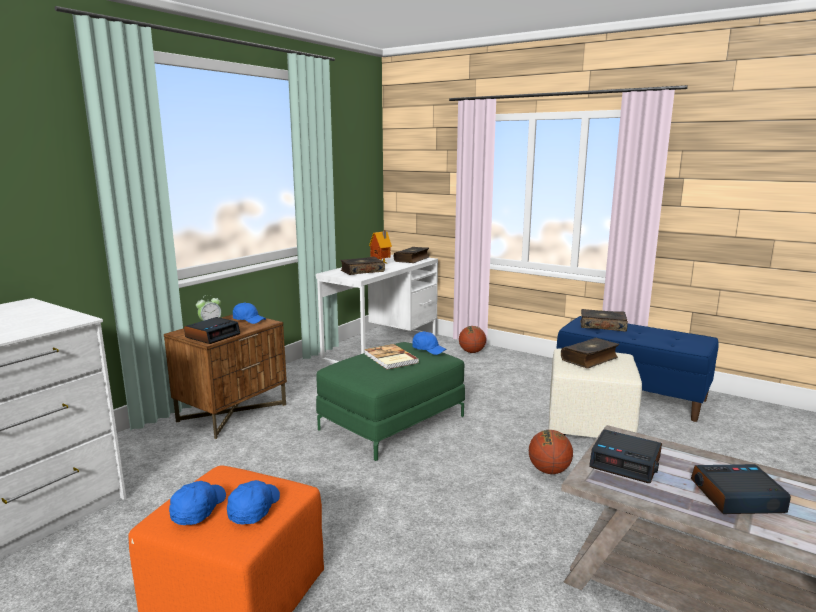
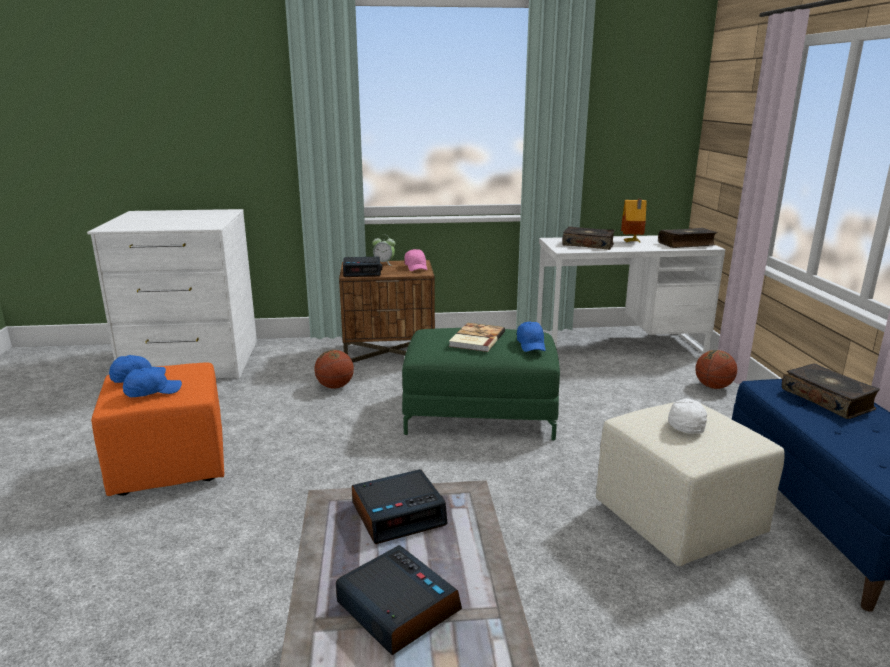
camera: 50 degrees right, 5 degrees up
(249, 320) = (416, 267): blue cap -> pink cap
(549, 471) = (522, 529): basketball -> basketball (335, 386)
(590, 359) = (684, 424): book -> white cap
(626, 463) = (399, 514): alarm clock -> alarm clock turned 105 degrees counterclockwise

